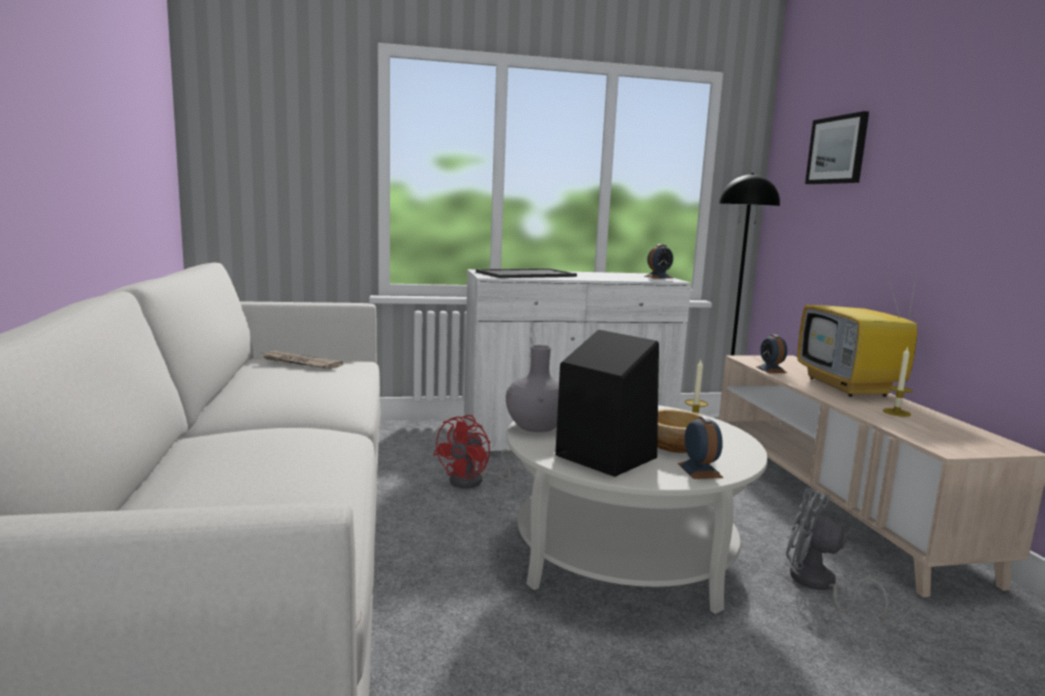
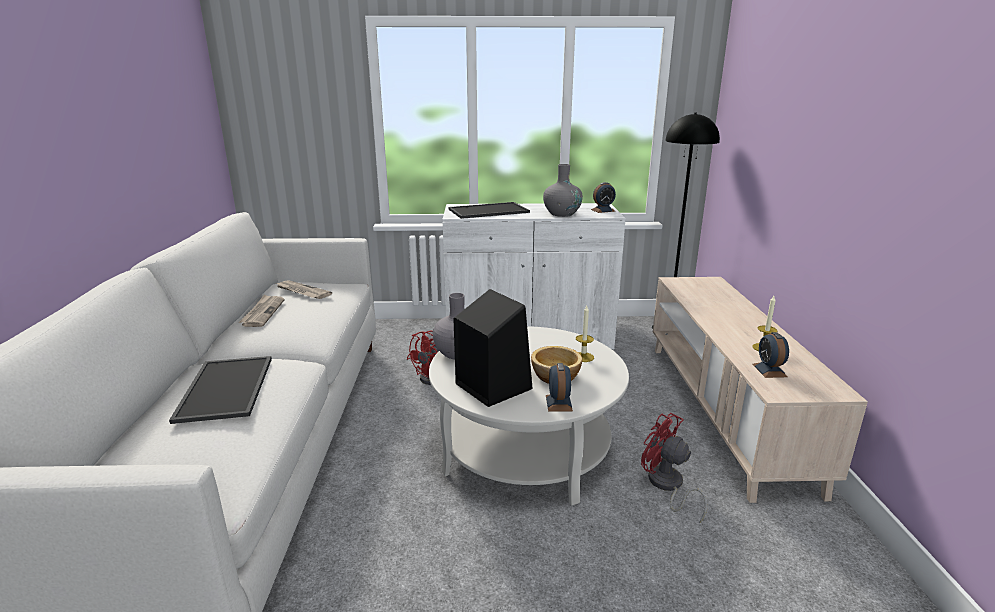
camera: 10 degrees right, 10 degrees up
(259, 381) = (263, 312): none -> newspaper
(259, 454) = (227, 388): none -> tray
(615, 278) = (561, 214): none -> grey vase
(771, 370) = (687, 295): alarm clock -> alarm clock (769, 370)
(817, 585) = (666, 486): grey fan -> red fan
(837, 150) = (763, 97): picture -> none
(850, 387) = (744, 317): television -> none

